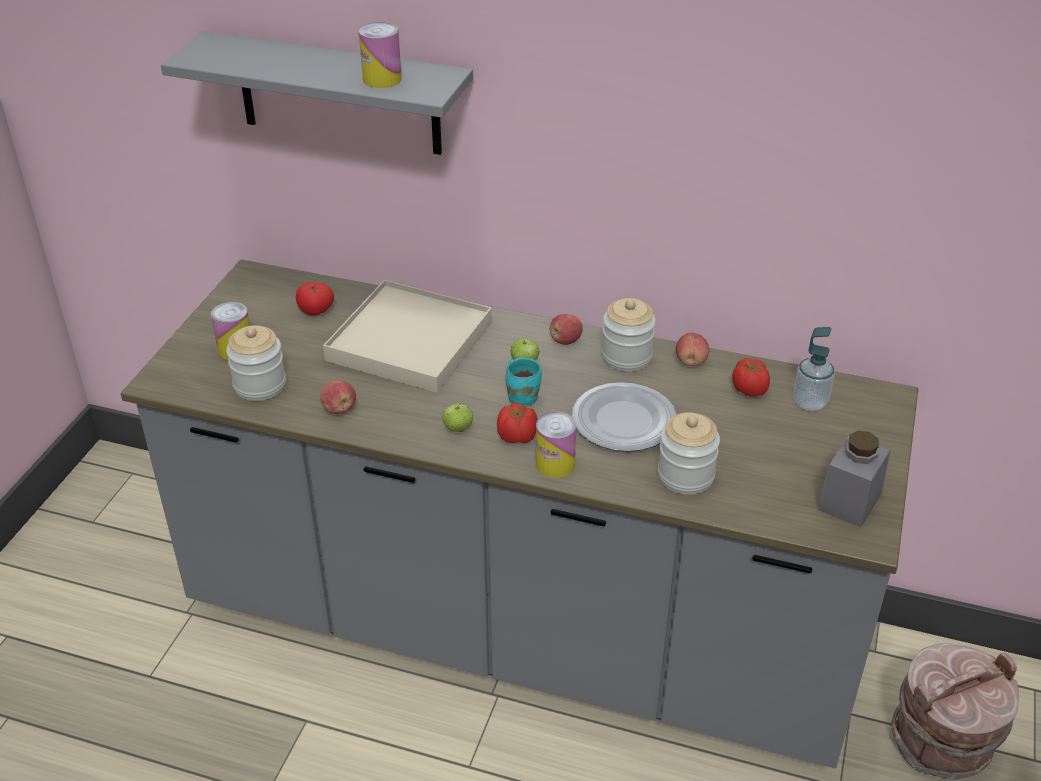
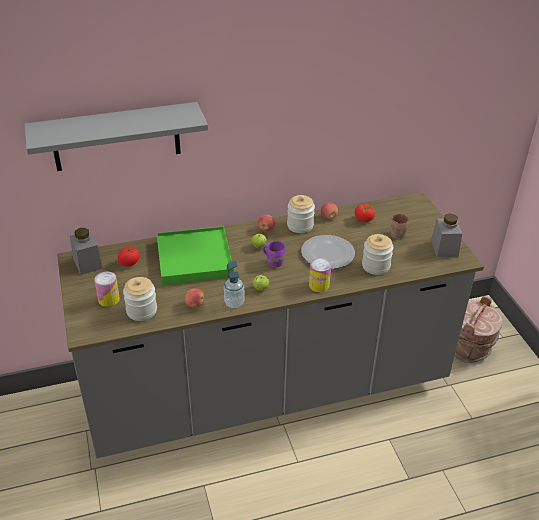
camera: 35 degrees left, 0 degrees up
(262, 288) = (87, 263): none -> grey jar
(382, 79) = (160, 120): can -> none
(410, 341) = (194, 258): beige tray -> green tray
(518, 437) = (291, 280): tomato -> none
(523, 397) = (274, 262): turquoise mug -> purple mug
(786, 441) = (399, 234): none -> brown mug
(810, 402) = (391, 215): soap dispenser -> soap dispenser (234, 303)

